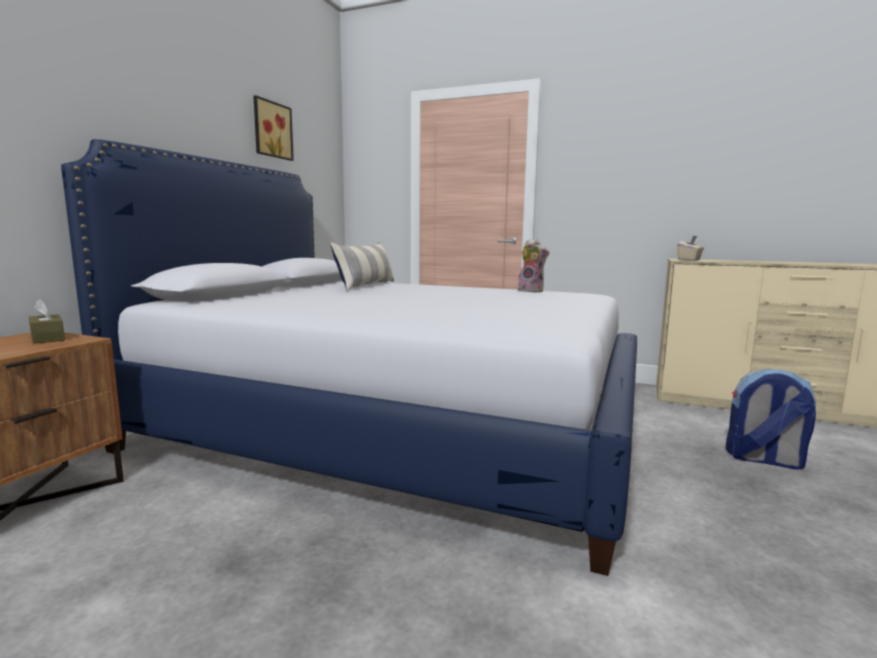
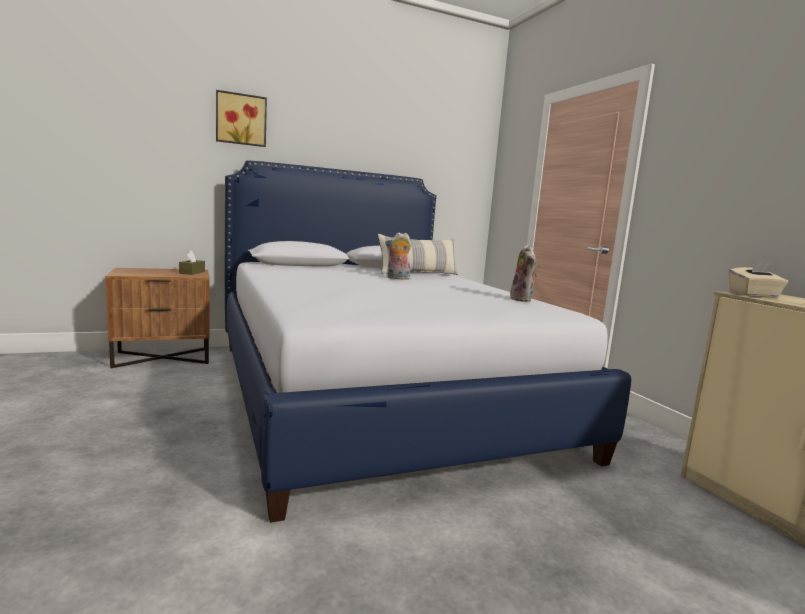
camera: 45 degrees right, 0 degrees up
(271, 130) = (406, 143): picture -> picture (241, 119)
(382, 292) = (397, 278): none -> plush toy
(763, 460) = (649, 575): backpack -> none

